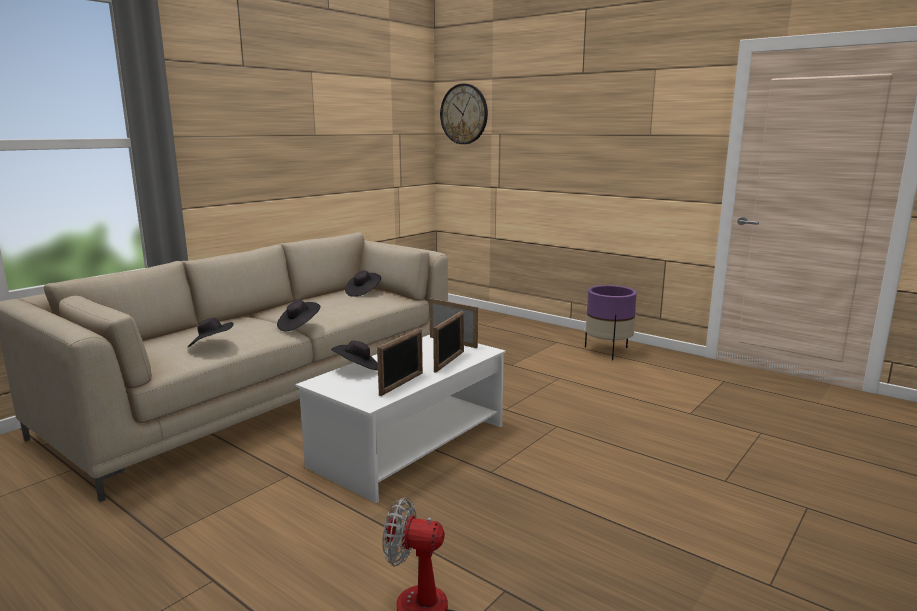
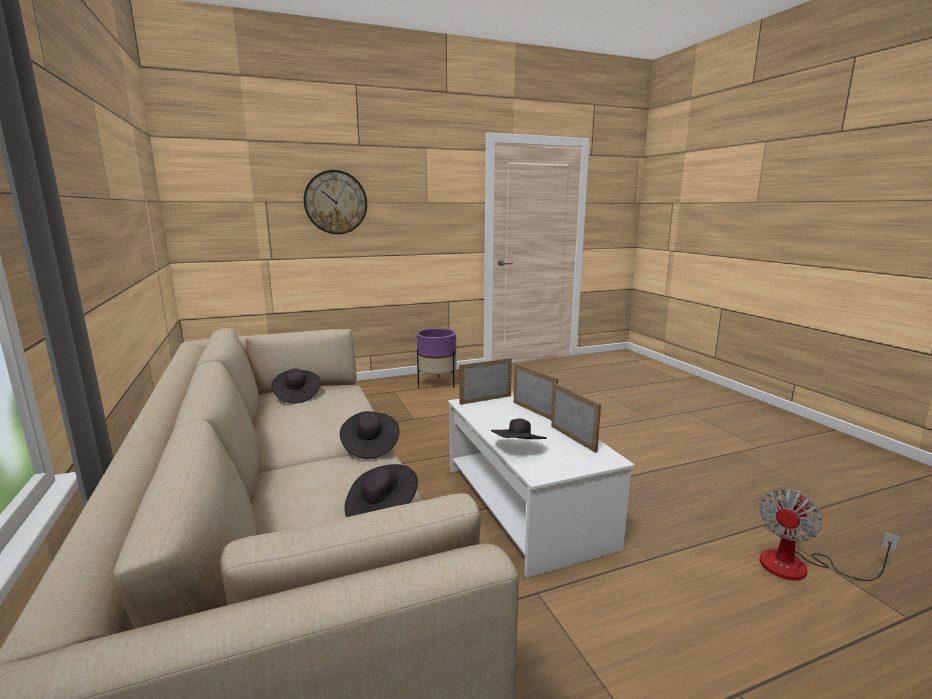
camera: 60 degrees left, 0 degrees up
(464, 114) = (210, 178): wall clock -> wall clock (335, 202)

